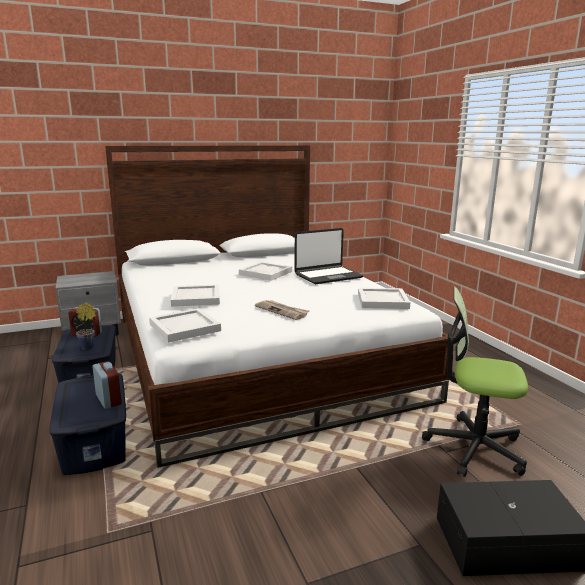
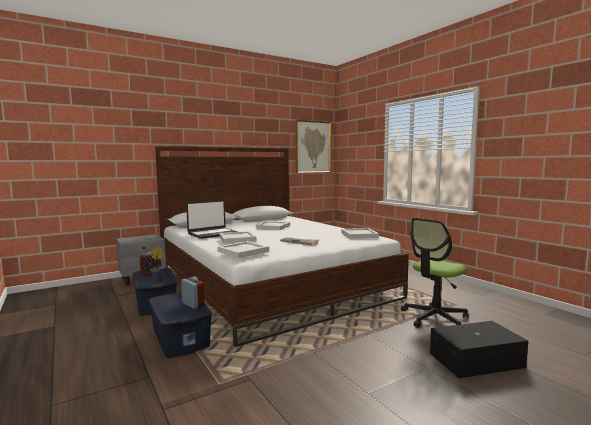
camera: 10 degrees left, 10 degrees down
(327, 276) = (315, 226): laptop -> laptop (212, 234)
(352, 141) = (313, 147): none -> picture
(474, 448) = (434, 318): office chair -> office chair turned 45 degrees counterclockwise

